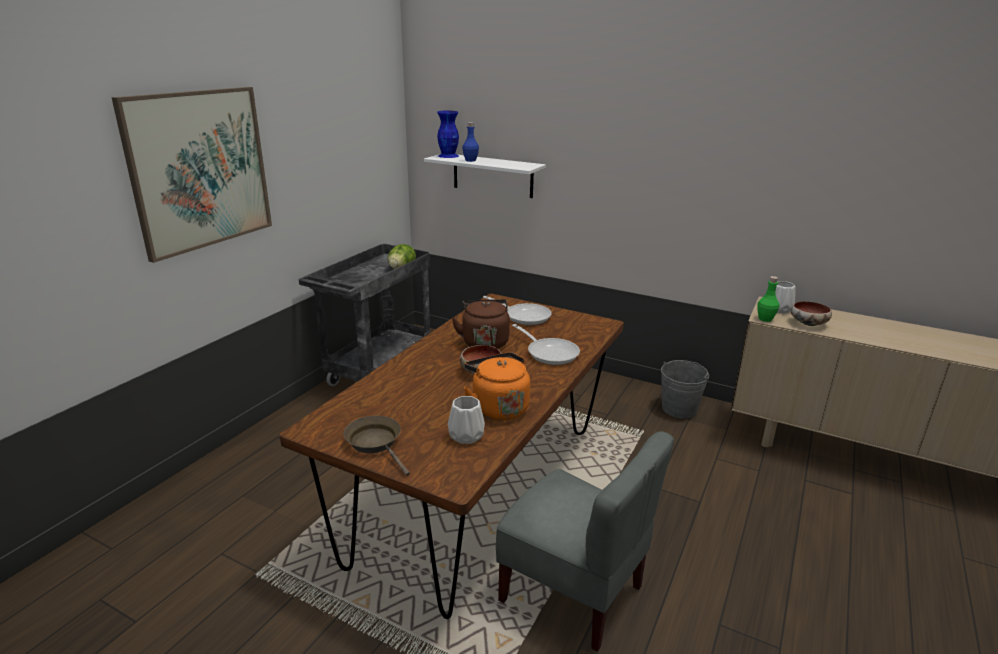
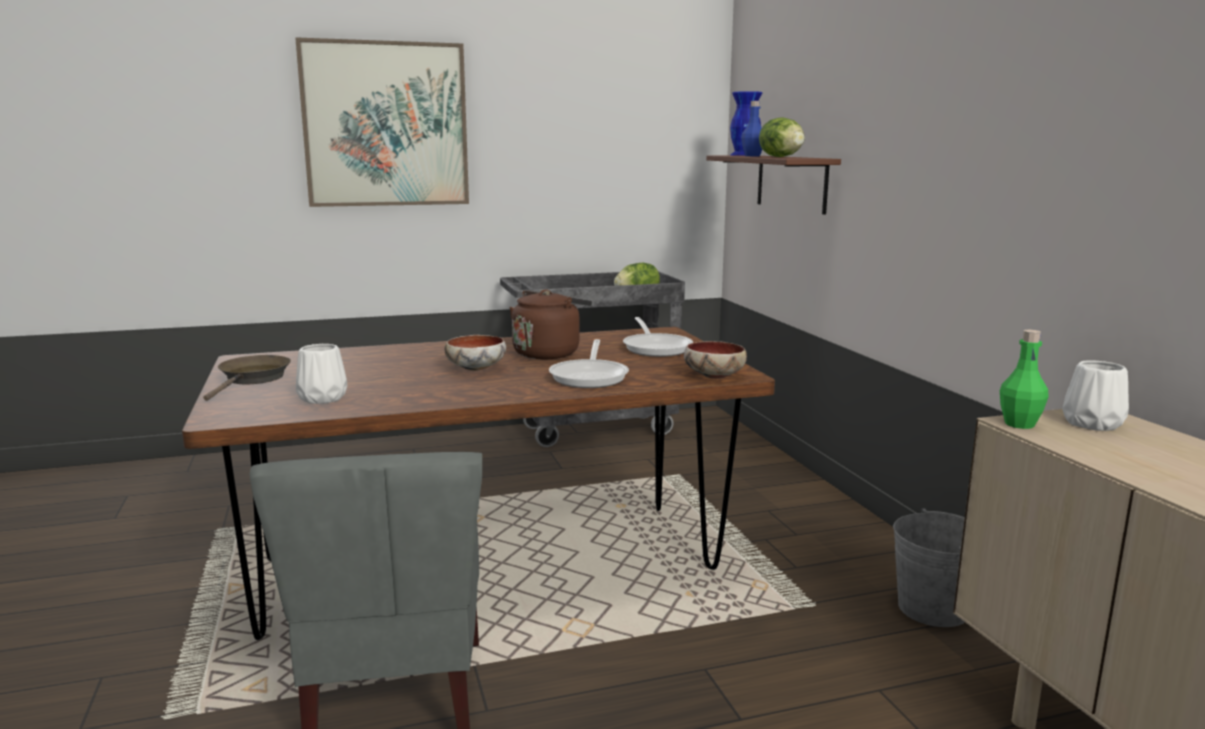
camera: 45 degrees right, 10 degrees down
(492, 175) = (791, 183): white shelf -> brown shelf
(498, 407) = (408, 392): orange kettle -> none
(501, 163) = (781, 157): none -> lettuce
(808, 324) = (1104, 450): bowl -> bowl (713, 376)

